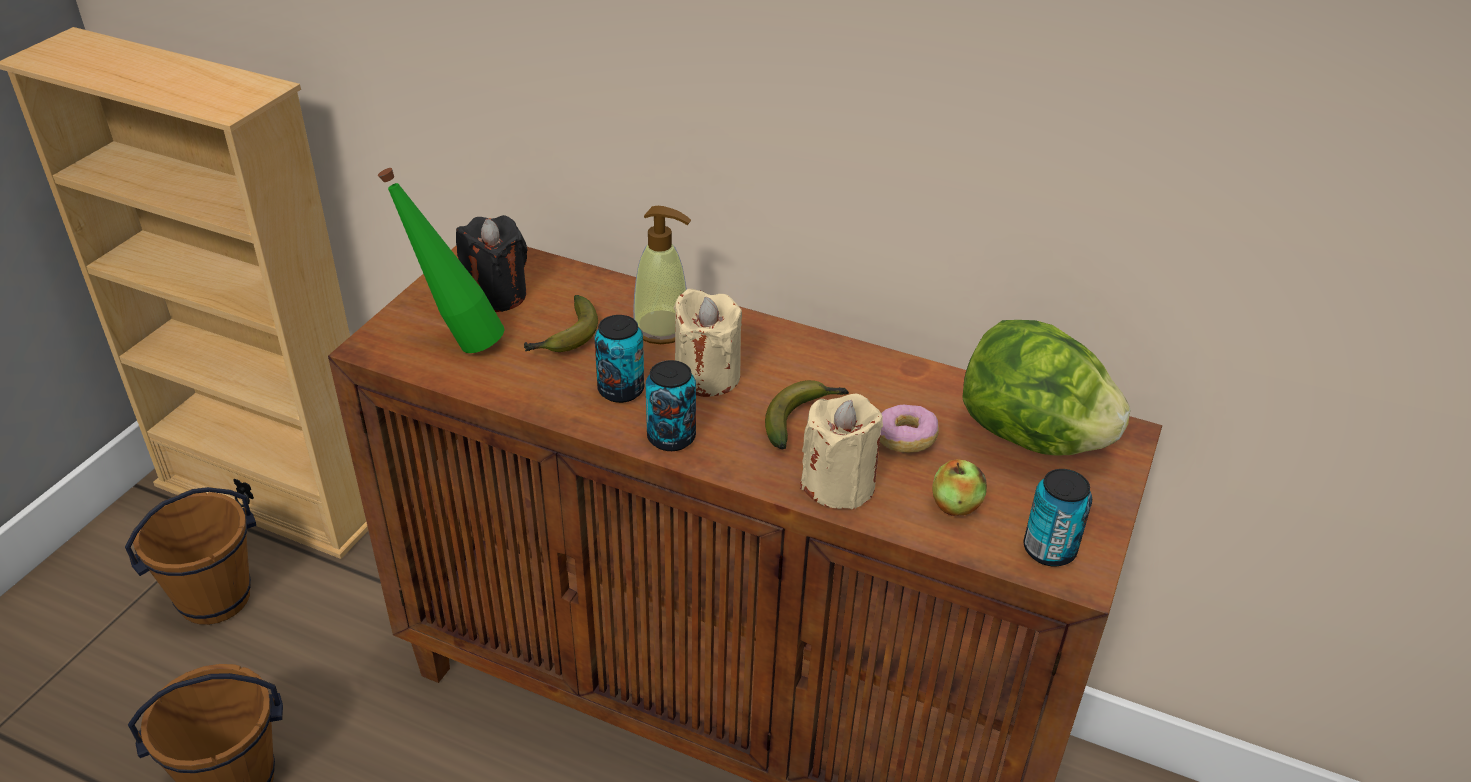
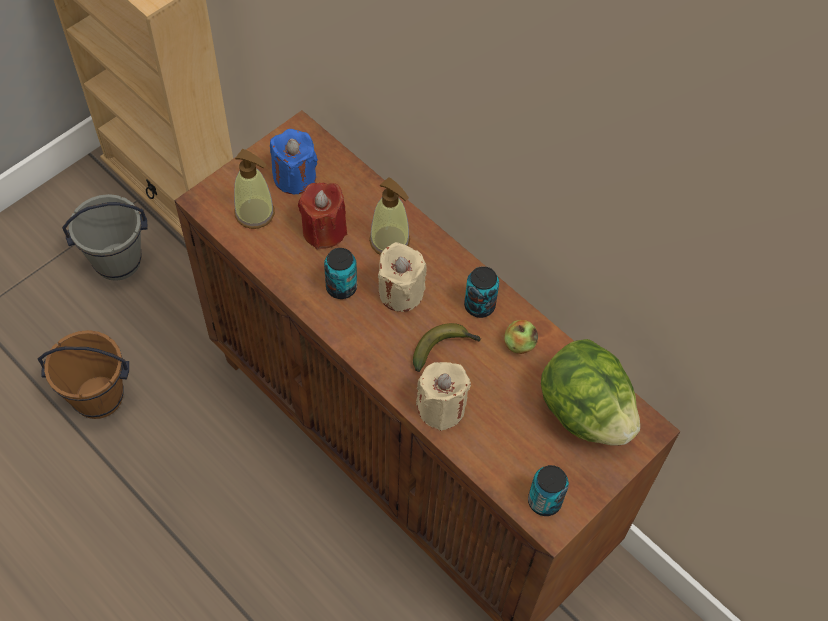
camera: 20 degrees right, 20 degrees up
(215, 598) = (118, 261): brown bucket -> grey bucket
(456, 342) = (255, 213): green bottle -> soap dispenser
(495, 295) = (295, 177): black candle -> blue candle
(565, 338) = (324, 230): banana -> red candle
(671, 437) = (356, 337): can -> can (479, 305)
(905, 439) = (501, 387): donut -> none
(955, 505) = (505, 448): apple -> apple (519, 344)

